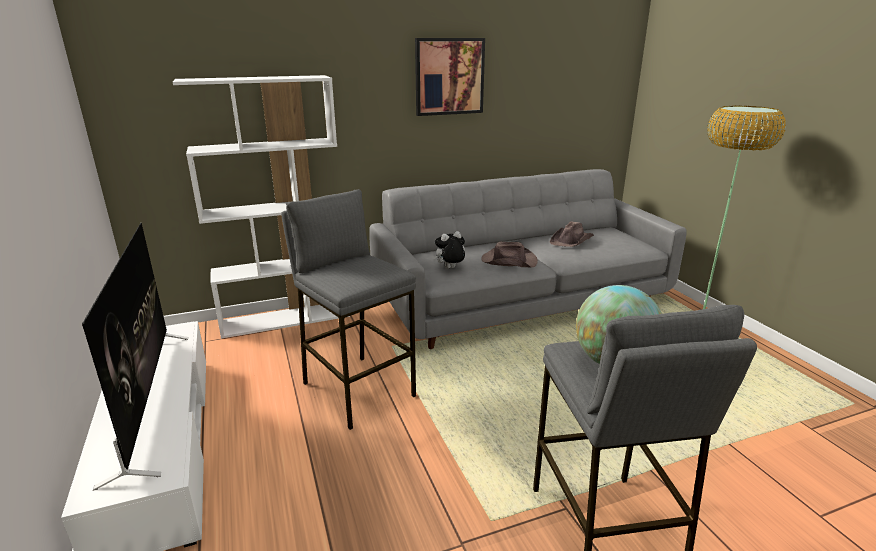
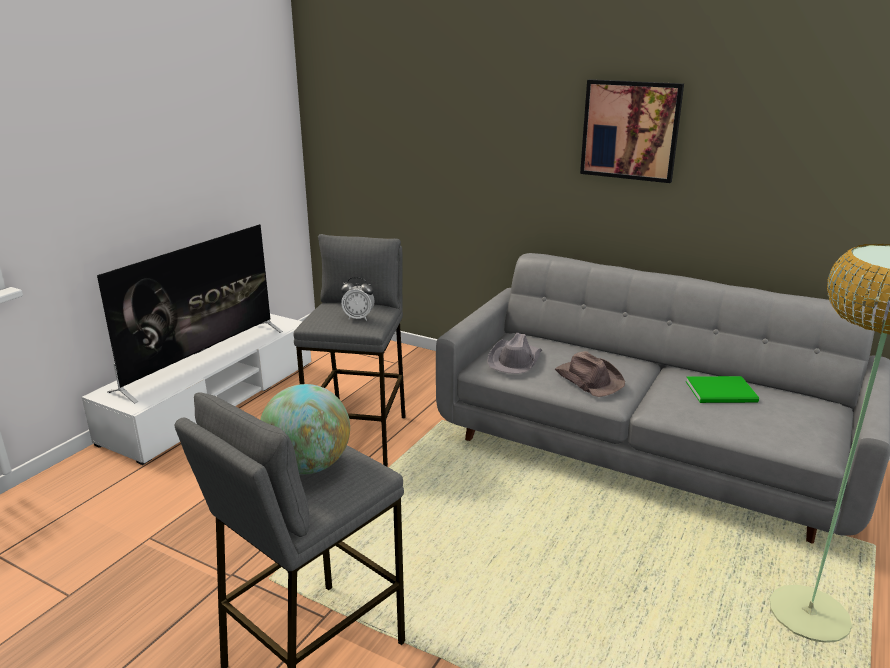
camera: 50 degrees right, 0 degrees up
(286, 318) = (411, 357): white bookcase -> none
(371, 269) = (358, 318): none -> alarm clock
(450, 268) = (515, 360): plush toy -> grey hat
(571, 240) = (723, 392): brown hat -> green book

